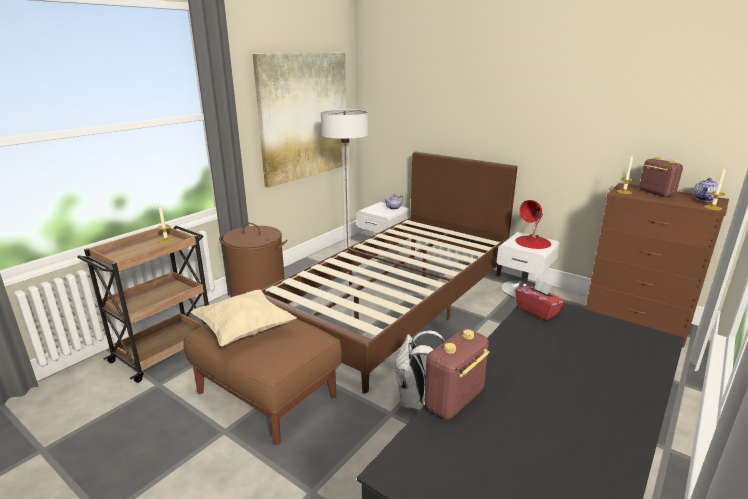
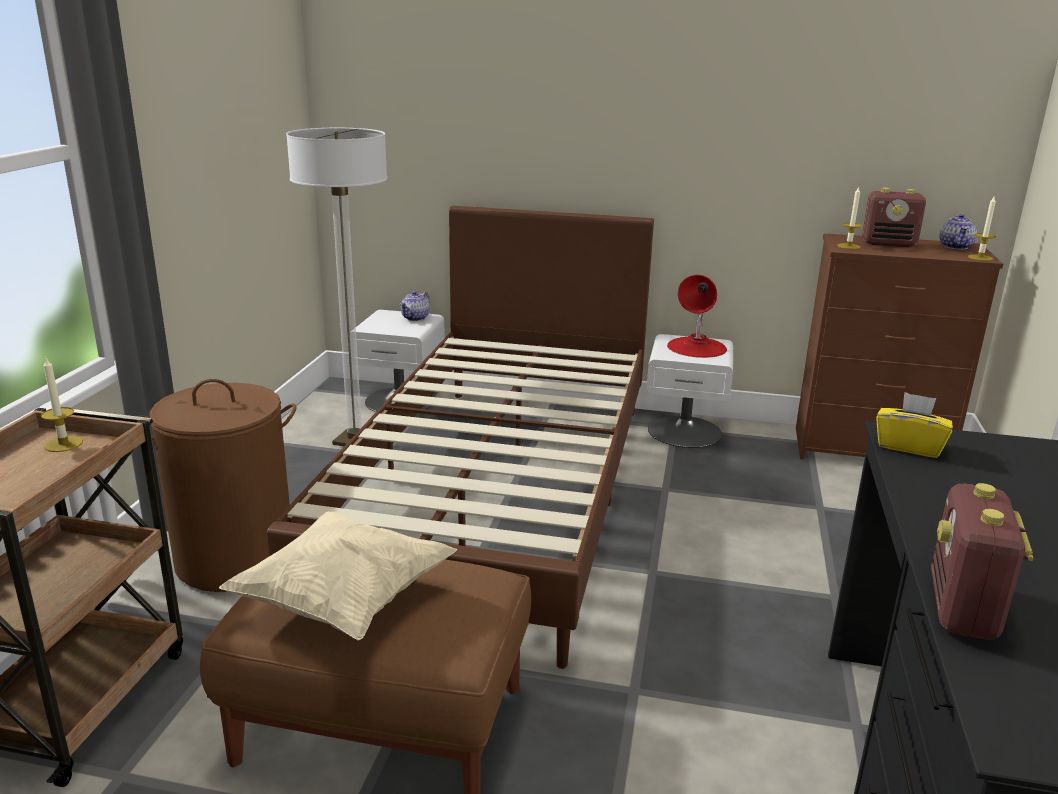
camera: 25 degrees left, 0 degrees up
(304, 116) = (235, 146): picture -> none
(416, 400) = (658, 655): white backpack -> none
(537, 311) = (909, 446): red tissue box -> yellow tissue box
(655, 193) = (889, 244): radio -> radio turned 150 degrees clockwise

